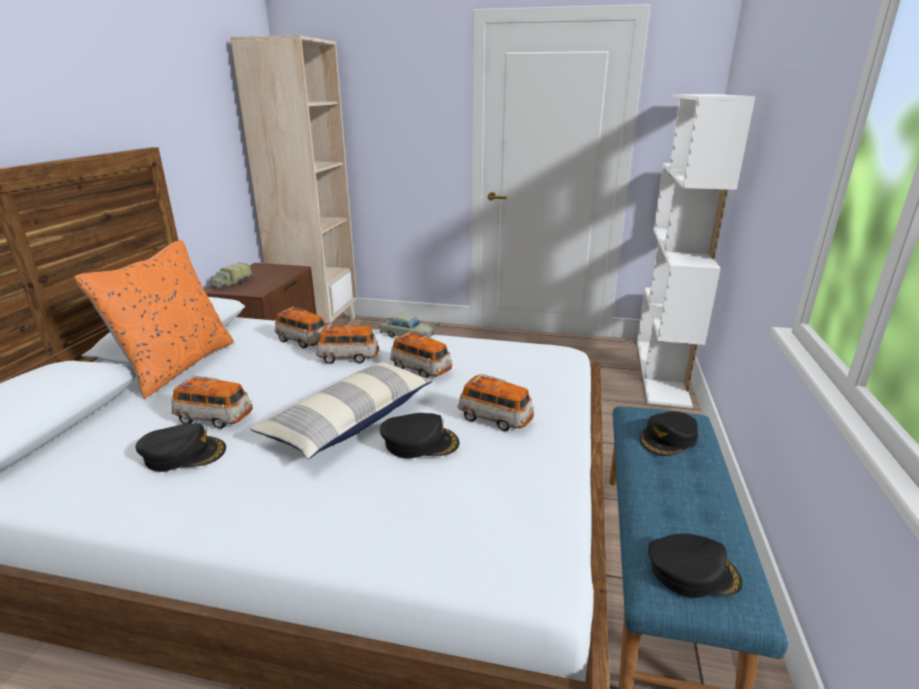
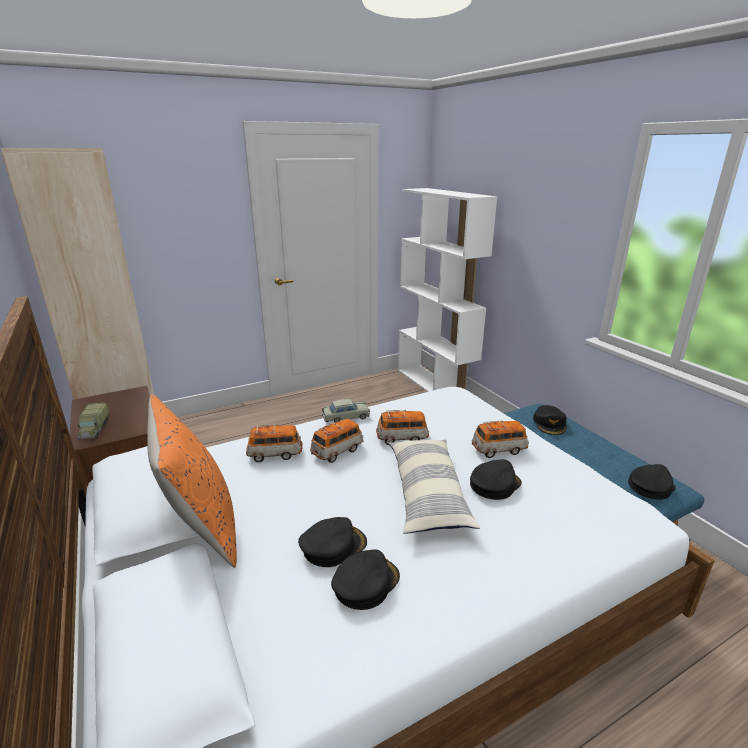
camera: 40 degrees left, 0 degrees up
(214, 418) = (333, 546): toy car -> black cap

